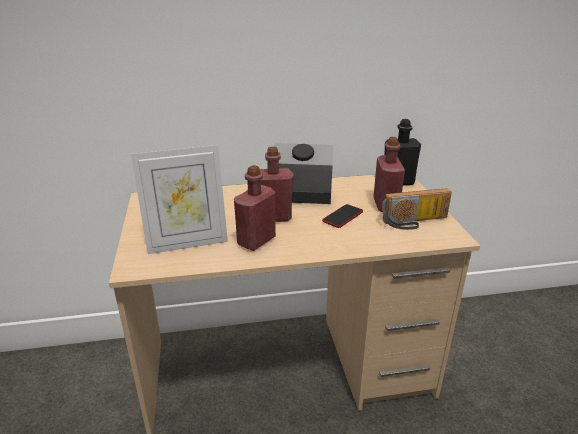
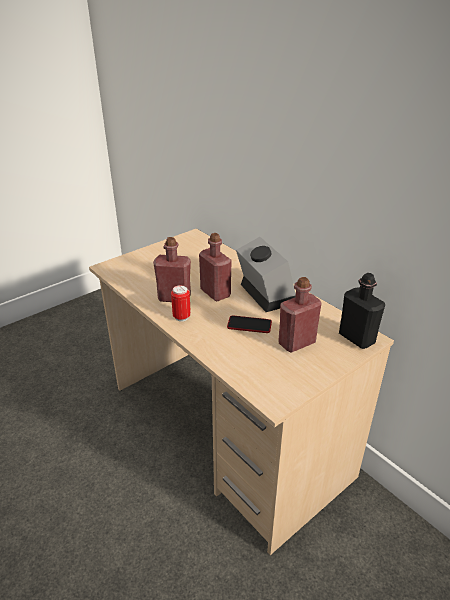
camera: 60 degrees right, 5 degrees up
(187, 243) = (149, 273): picture frame -> none
(296, 246) = (181, 317): none -> can
(415, 222) = (279, 369): radio -> none

